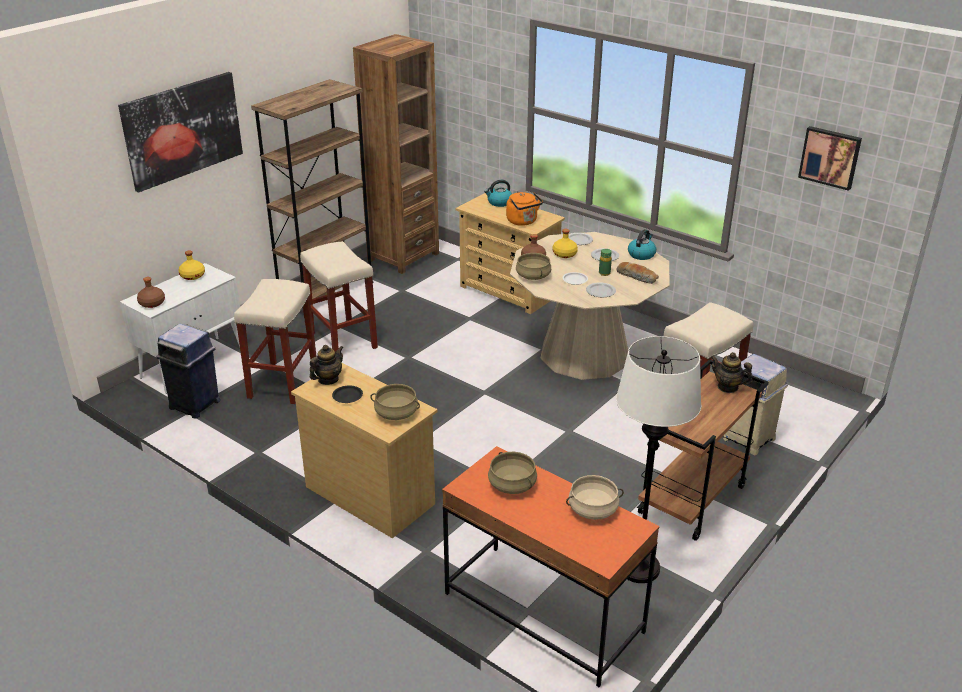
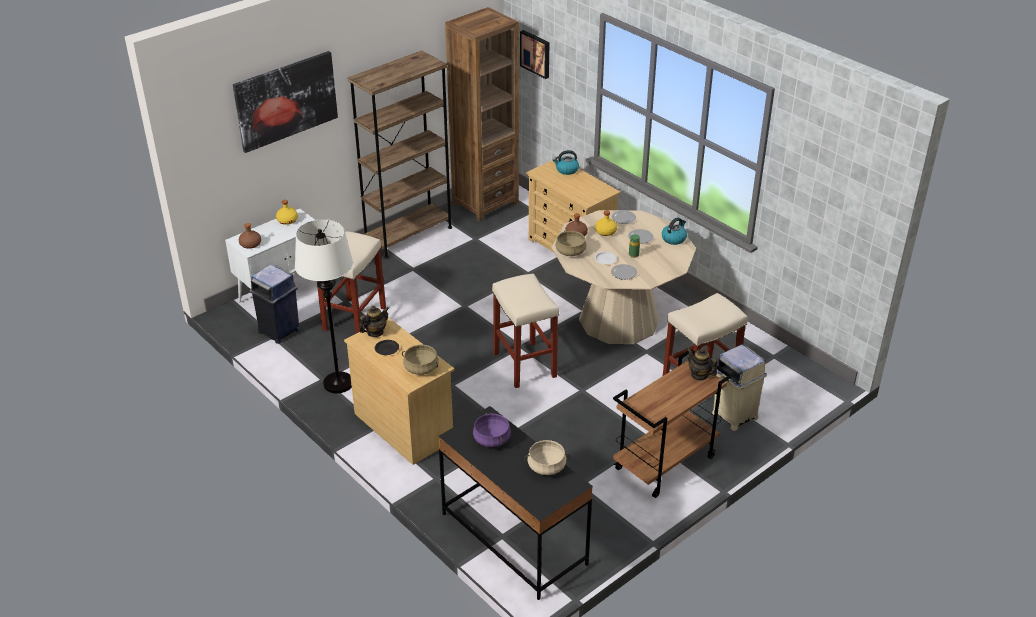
camera: 10 degrees right, 5 degrees up
(342, 340) = (412, 283): beige stool -> beige stool (524, 364)
(512, 485) = (492, 439): beige cooking pot -> purple cooking pot
(523, 222) = (581, 193): orange kettle -> none
(543, 612) = (513, 539): orange desk -> black desk
(637, 277) = (661, 262): bread -> none
(638, 568) = (600, 514): white floor lamp -> white floor lamp (338, 383)
(830, 157) = (830, 179): picture -> picture (536, 53)

